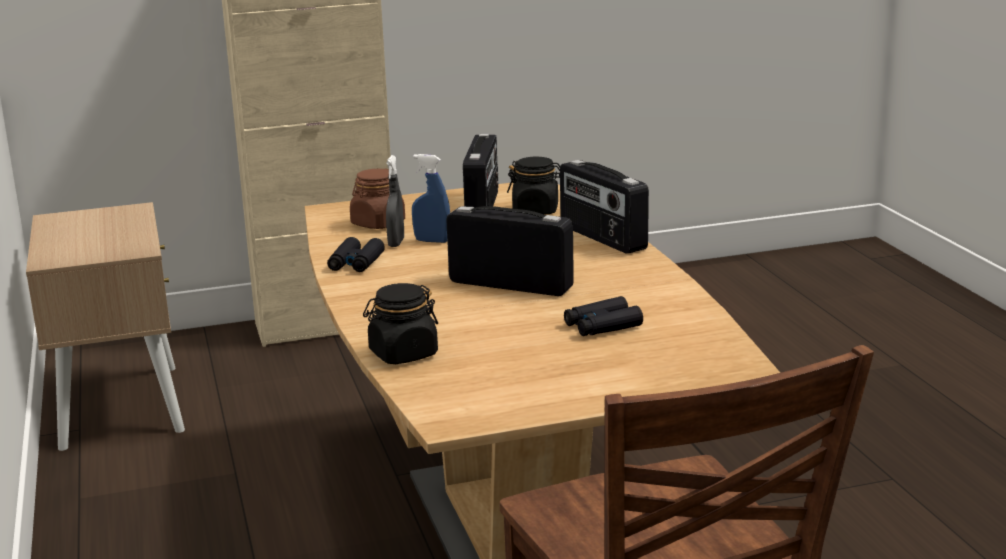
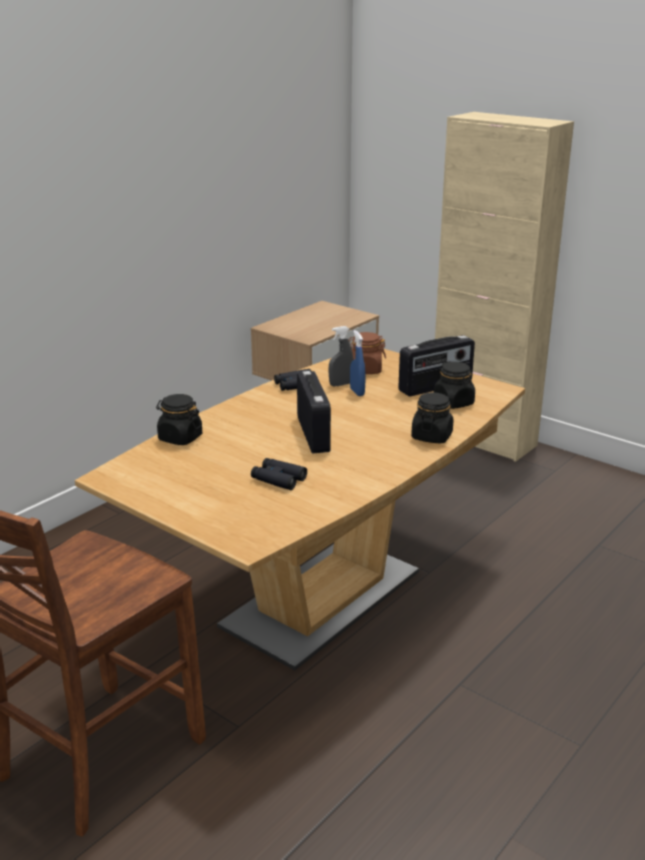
camera: 55 degrees right, 5 degrees up
(601, 238) = (431, 436): radio -> black jar

